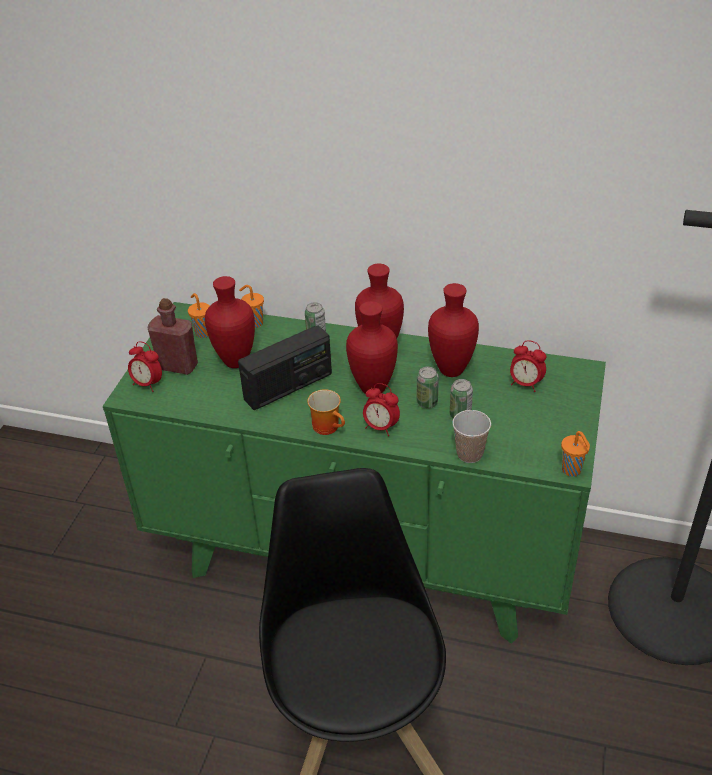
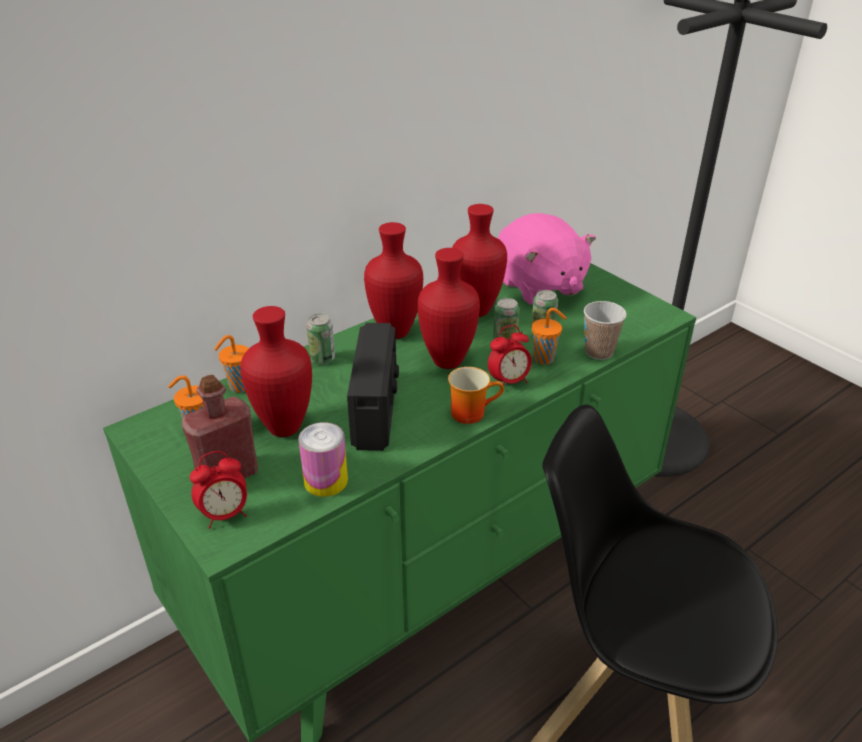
camera: 55 degrees left, 5 degrees down
(206, 403) = (326, 481): none -> can
(525, 384) = (539, 286): alarm clock -> pink plush toy
(572, 471) = (669, 315): orange cup -> orange cup (545, 359)

